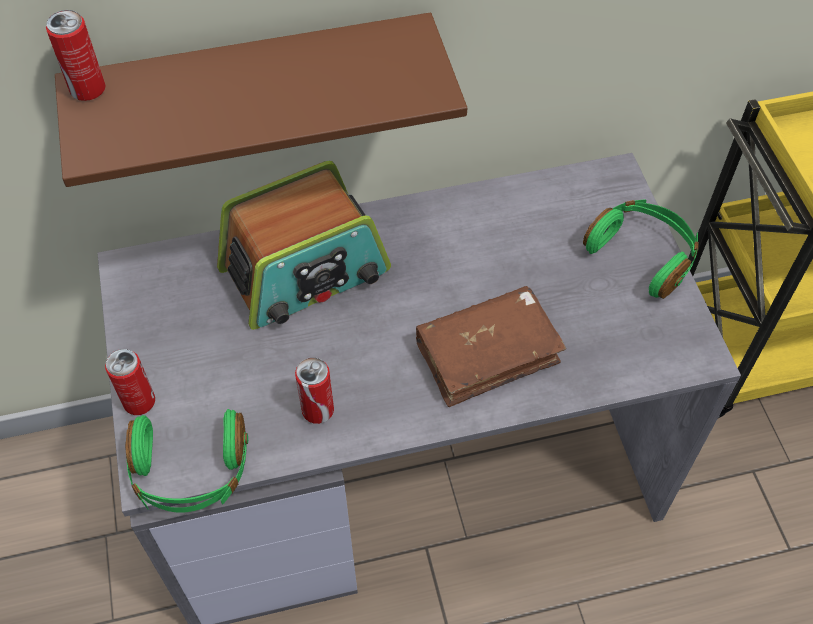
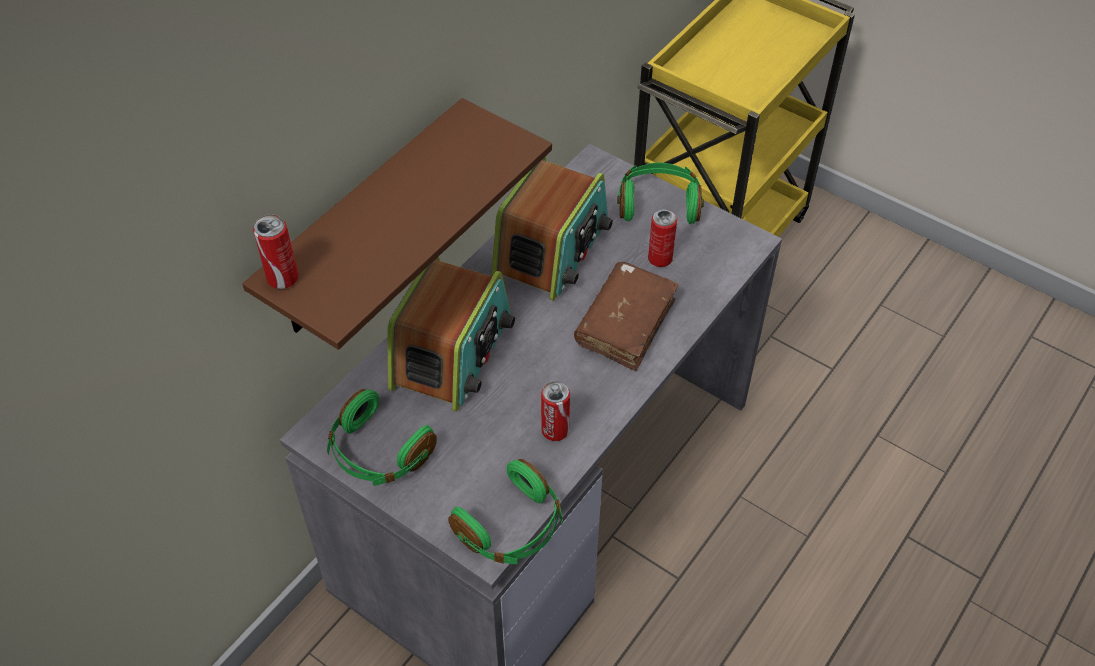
camera: 40 degrees left, 5 degrees down
(139, 402) = (426, 511): can -> can (660, 259)
(156, 319) = (378, 452): none -> green headphones
(491, 233) = (552, 248): none -> radio

